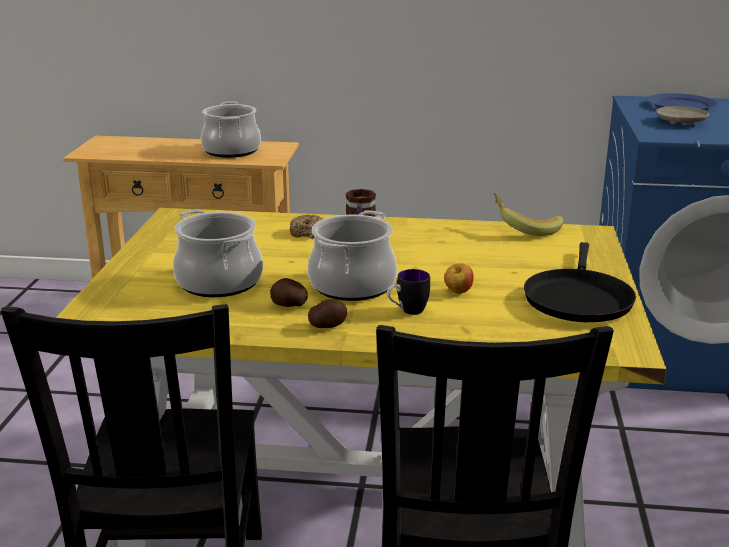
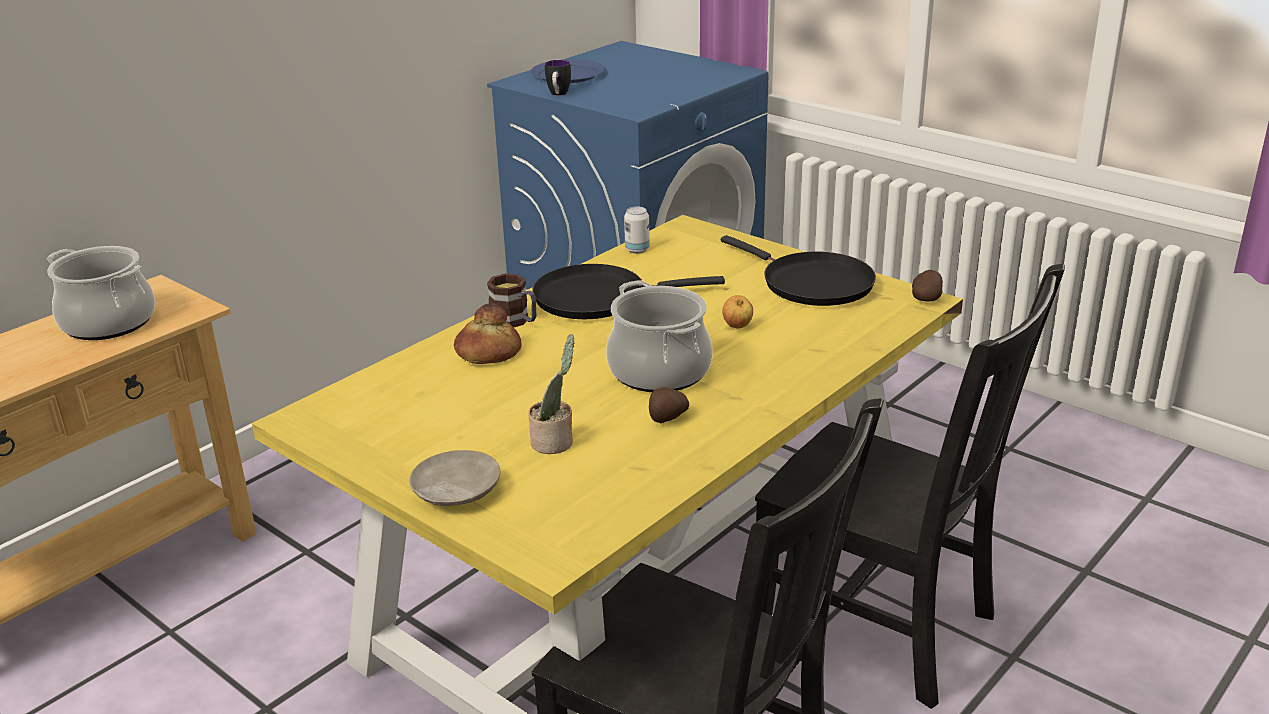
camera: 55 degrees left, 5 degrees up
(218, 282) = (555, 442): cooking pot -> potted plant
(308, 233) = (488, 353): donut -> bread
(328, 326) = (738, 411): potato -> potato (926, 298)
(407, 311) = (751, 363): mug -> mug (558, 94)
(430, 239) = (598, 298): none -> black frying pan
(525, 229) = (637, 250): banana -> can
(680, 122) = (614, 91): beige plate -> beige plate (455, 491)

